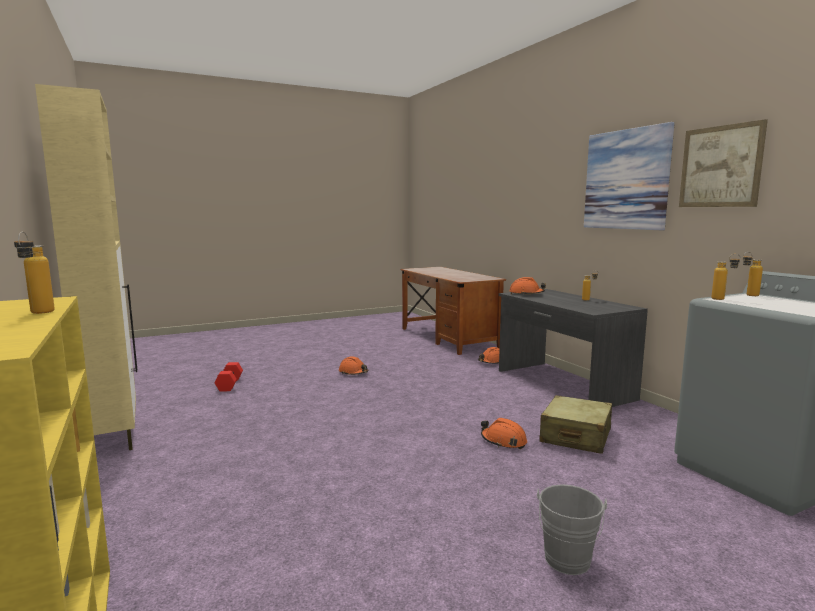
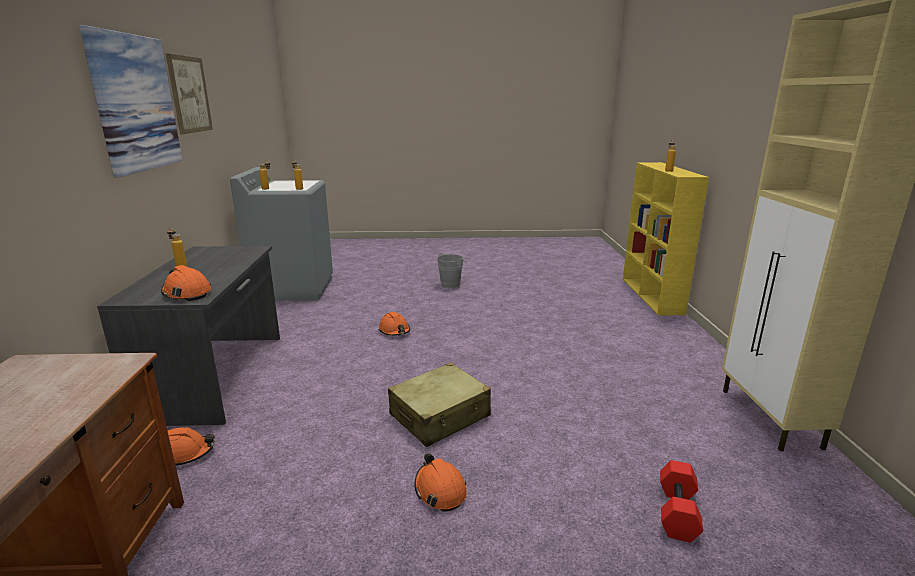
camera: 155 degrees left, 10 degrees up
(575, 436) = (338, 323): beige suitcase -> beige suitcase (440, 416)

